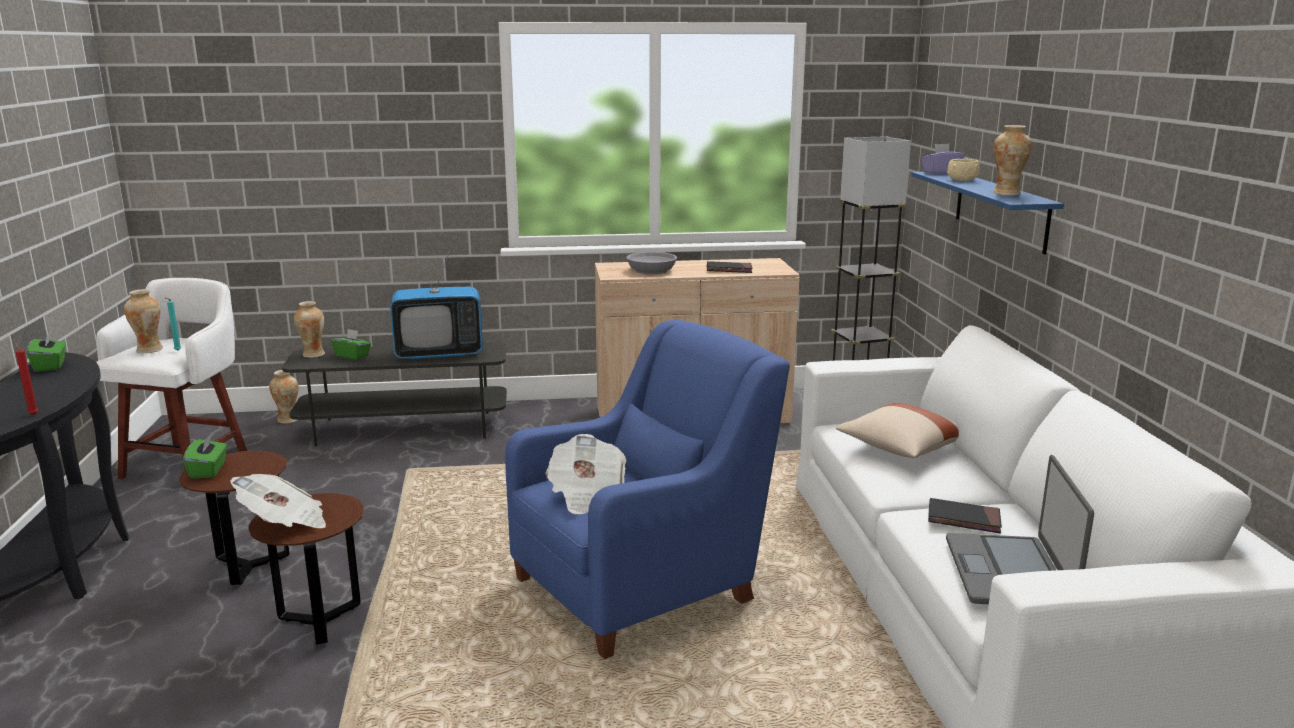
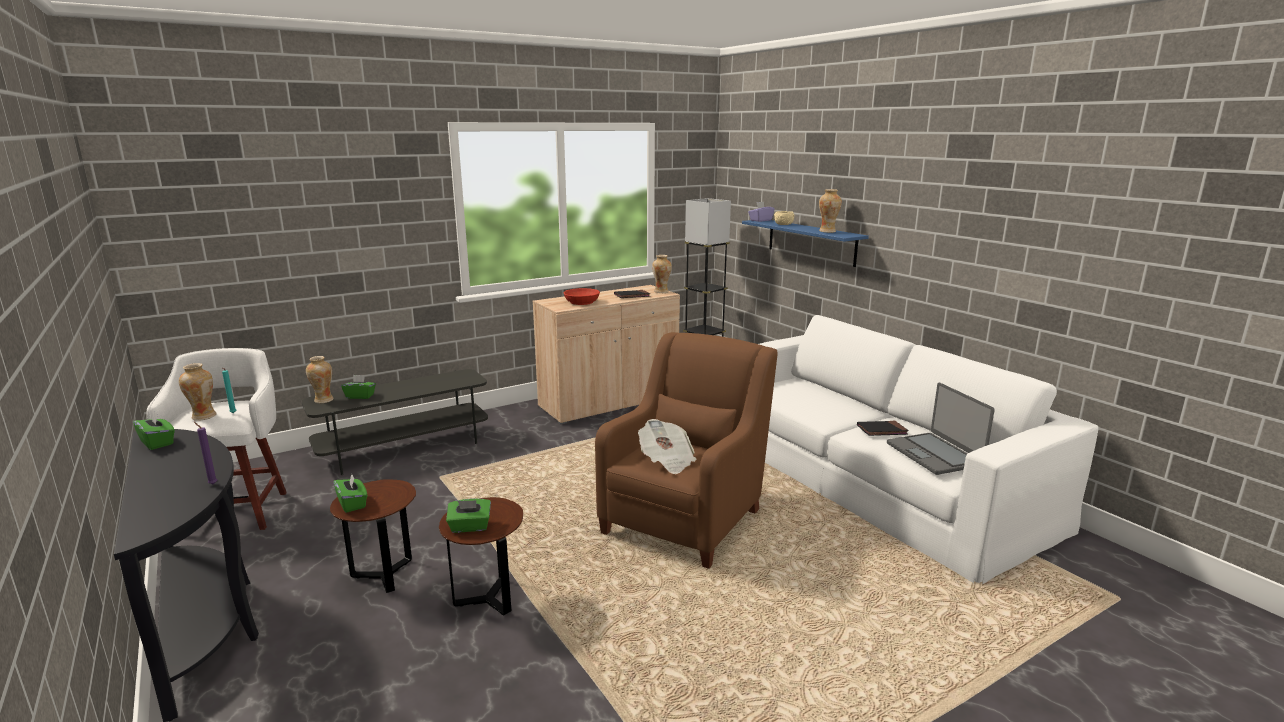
camera: 25 degrees left, 0 degrees up
(33, 414) = (212, 484): red candle -> purple candle
(284, 523) = (470, 527): newspaper -> green tissue box
(288, 420) = (294, 459): vase -> vase (661, 292)
(439, 354) = (431, 384): television -> none
(642, 586) = (686, 517): blue armchair -> brown armchair
(651, 271) = (582, 302): grey bowl -> red bowl
(900, 448) = (805, 397): beige pillow -> none

